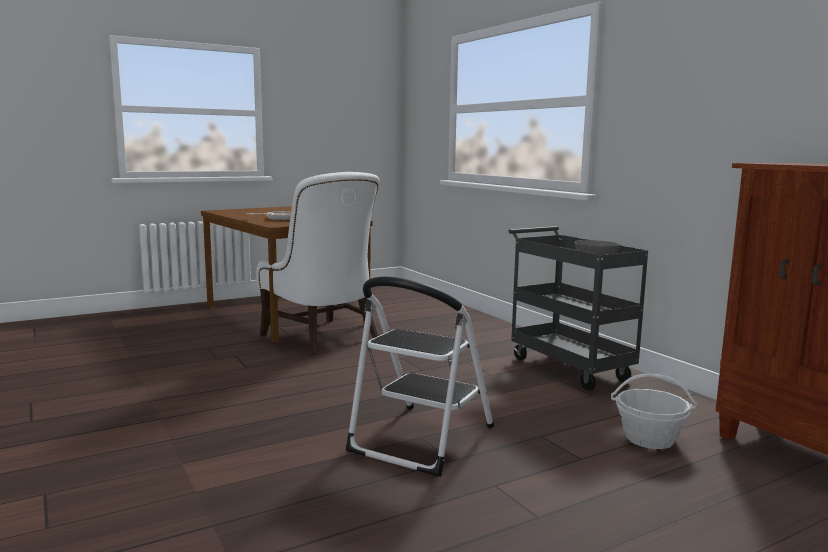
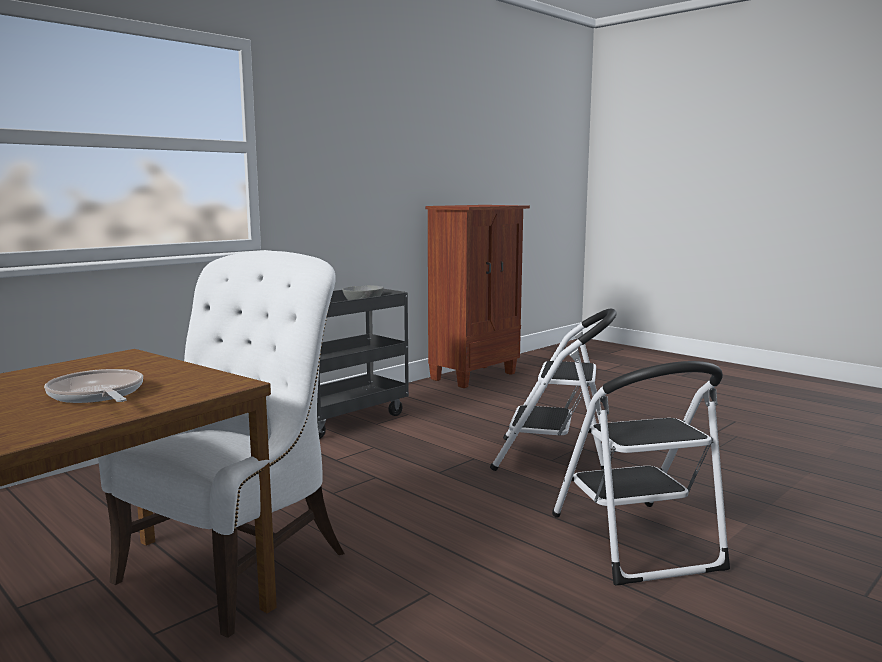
camera: 105 degrees left, 0 degrees up
(226, 431) = (636, 544): none -> step ladder
(649, 438) = (483, 402): basket -> none

